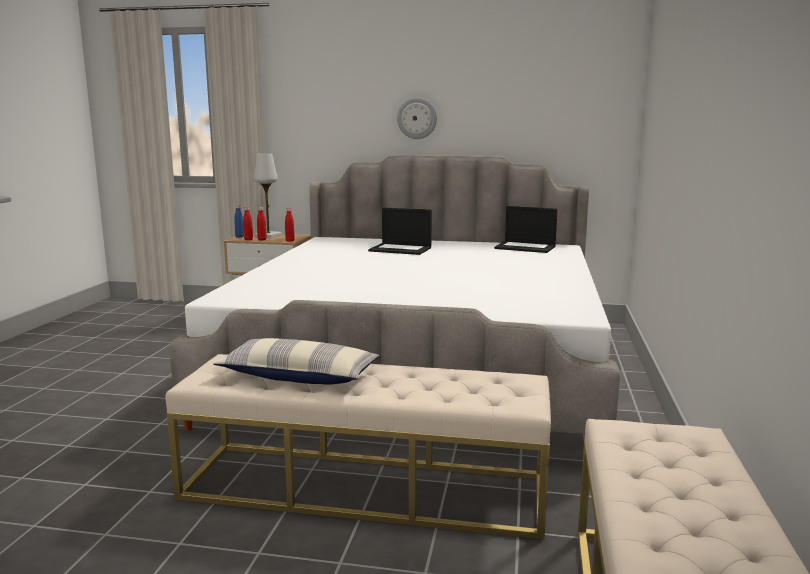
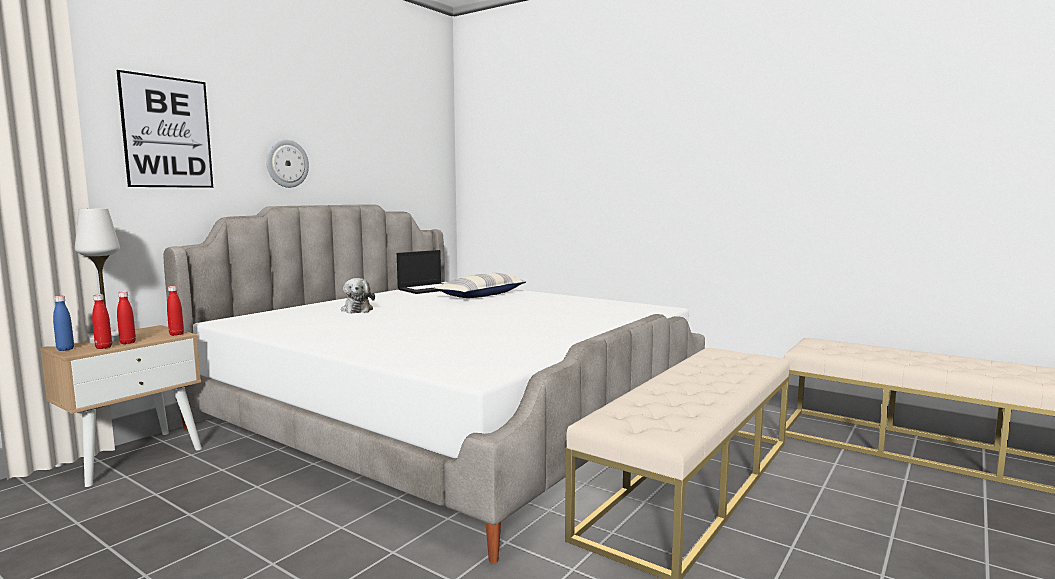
camera: 65 degrees left, 5 degrees down
(299, 376) = (674, 401): pillow -> pillow (482, 295)
(324, 100) = (167, 132): none -> picture
(401, 249) = (357, 310): laptop -> plush toy

